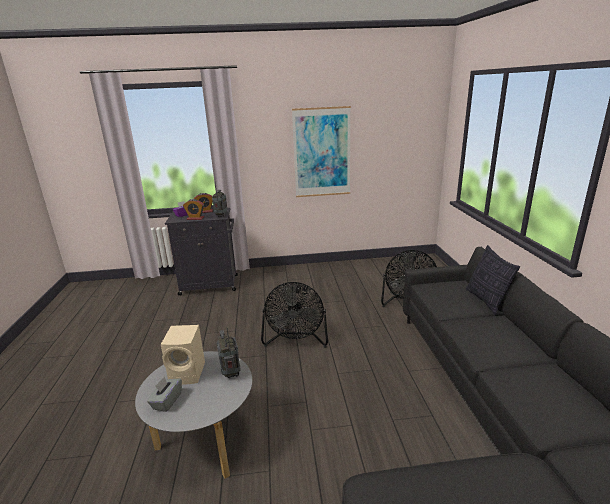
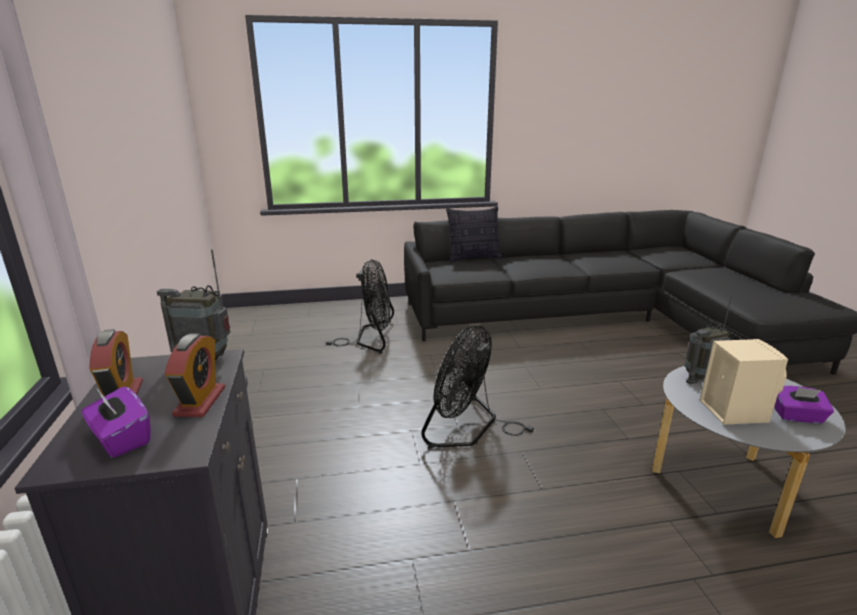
camera: 95 degrees left, 0 degrees up
(167, 401) = (797, 416): grey tissue box -> purple tissue box
(294, 339) = (473, 425): black fan -> black fan turned 150 degrees counterclockwise
(322, 152) = (130, 161): picture -> none

